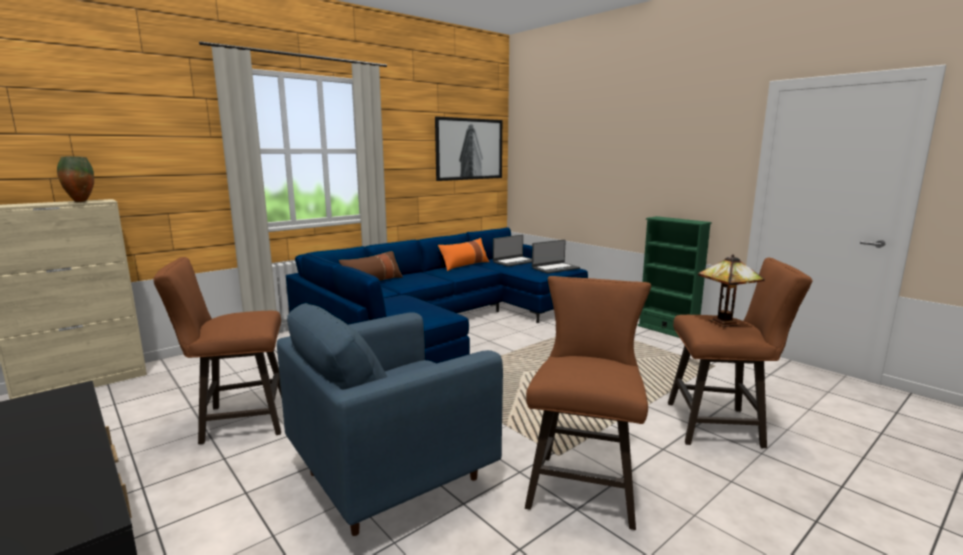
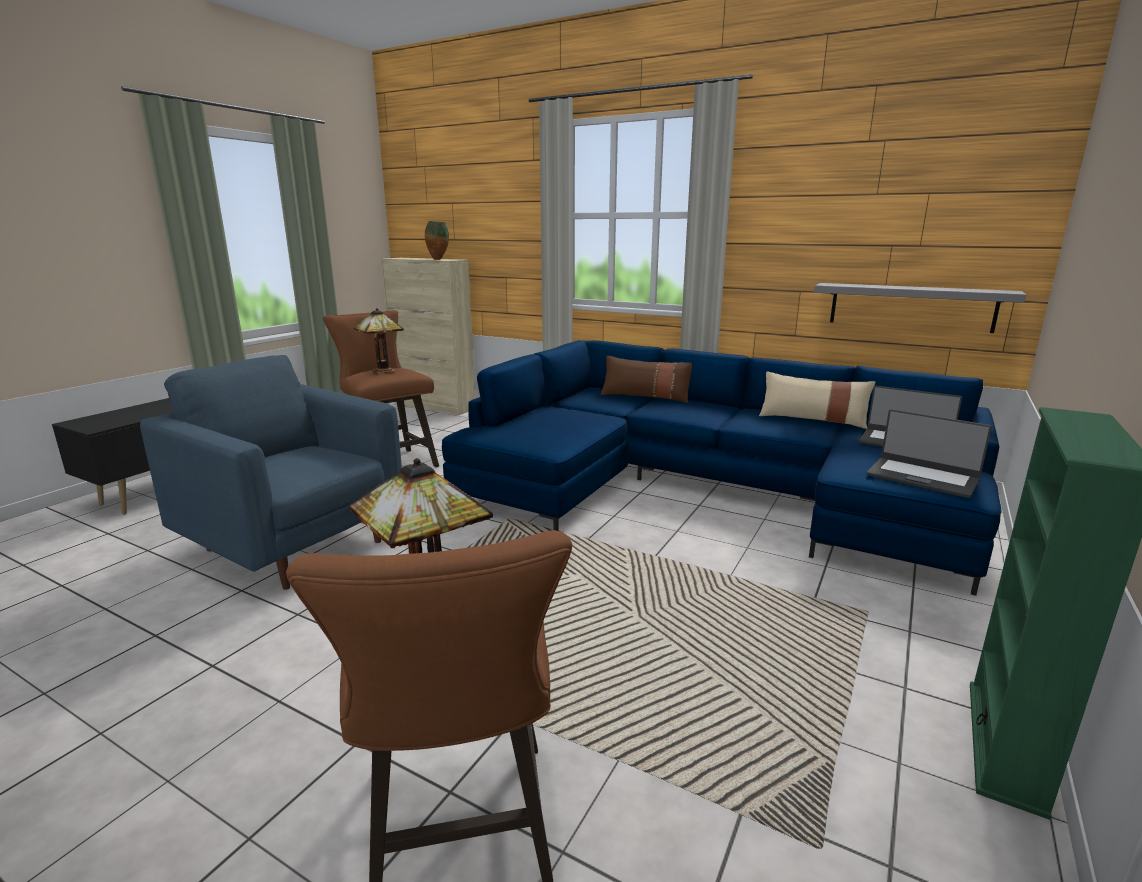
camera: 70 degrees right, 5 degrees up
(242, 318) = (382, 371): none -> table lamp
(464, 265) = (812, 419): orange pillow -> beige pillow
(466, 198) = (911, 307): none -> grey shelf
(469, 149) = (937, 209): picture -> none
(584, 483) = (265, 665): brown stool -> none

